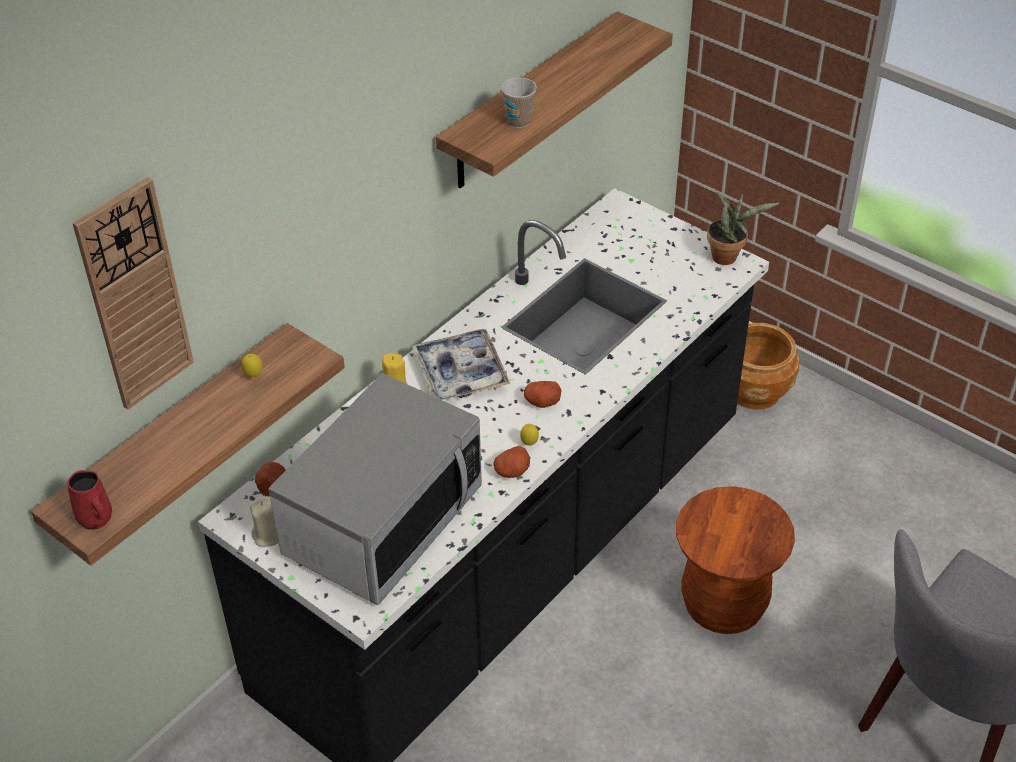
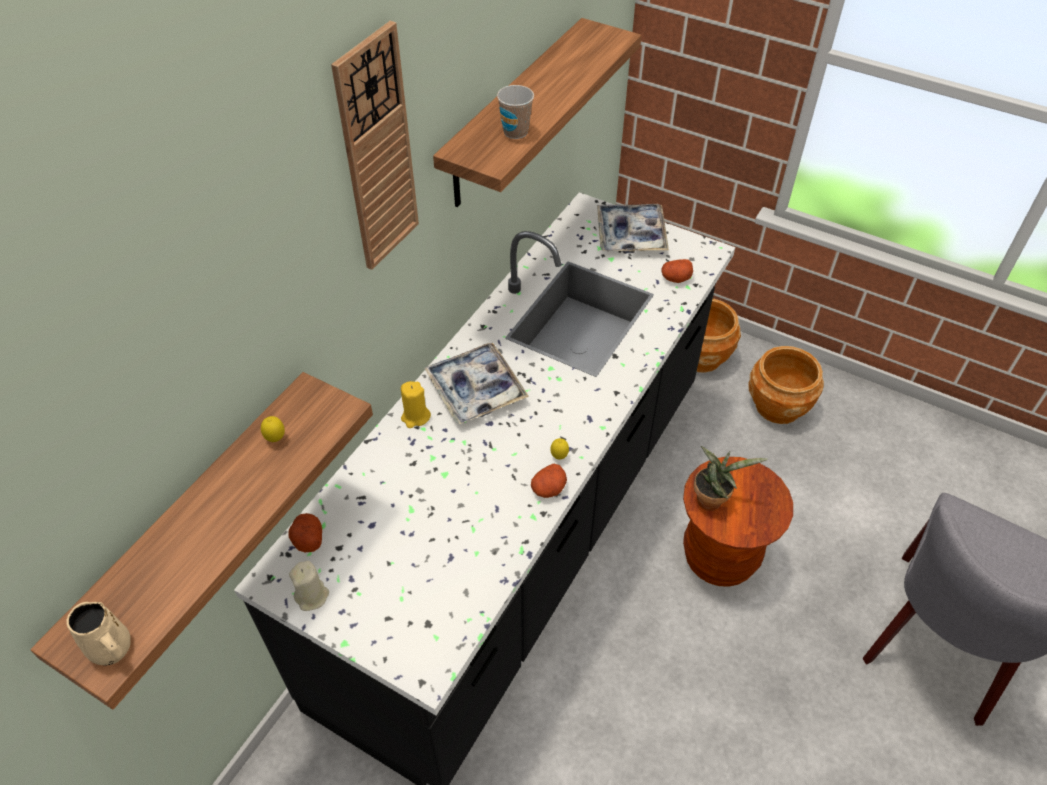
camera: 10 degrees left, 5 degrees up
(96, 519) = (112, 650): red mug -> beige mug
(135, 296) = (120, 381): wall clock -> wall clock (377, 152)
(382, 522) = (429, 563): microwave -> none
(542, 402) = (561, 410): potato -> potato (675, 278)
(659, 238) = (631, 235): none -> tray
(728, 256) = (697, 246): potted plant -> potted plant (712, 499)
(832, 456) = (777, 406): none -> brown planter

